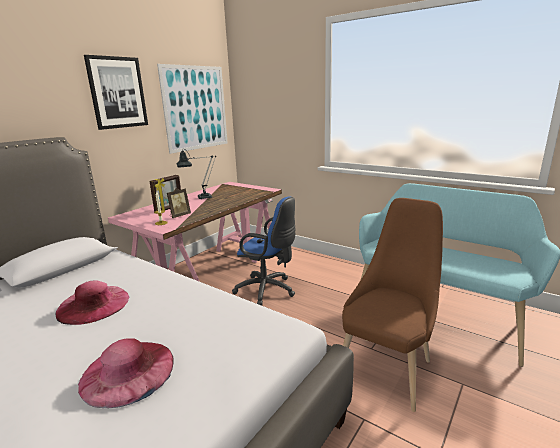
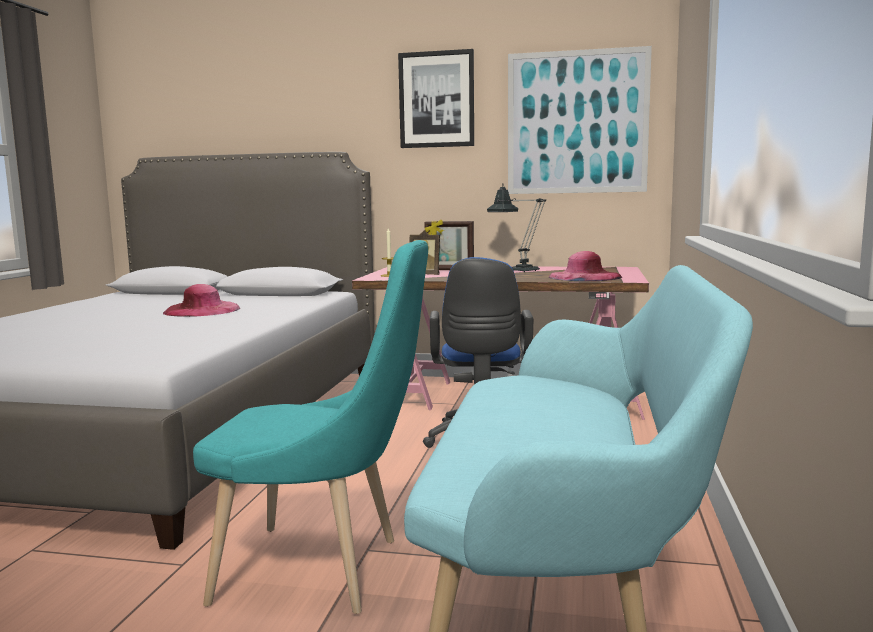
camera: 65 degrees right, 10 degrees down
(128, 371) = (81, 332): pink hat -> pink hat (584, 276)
(388, 366) = (321, 571): brown chair -> turquoise chair

